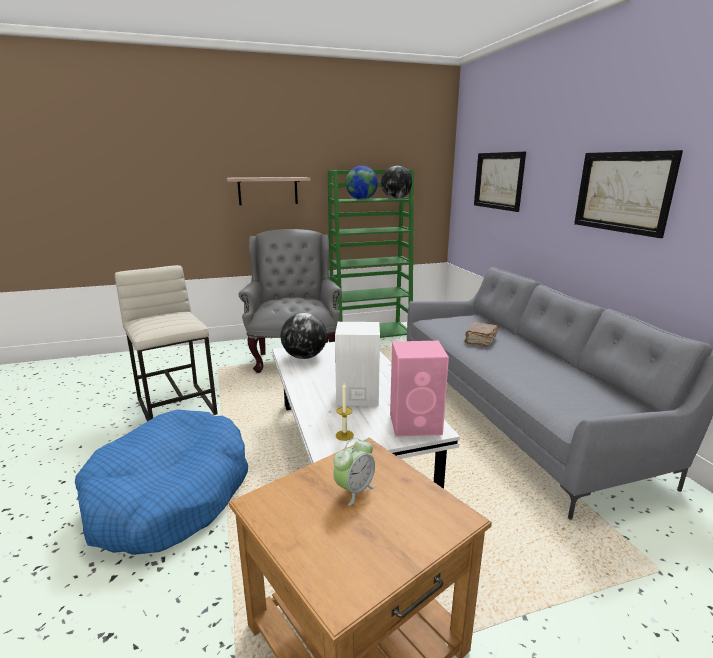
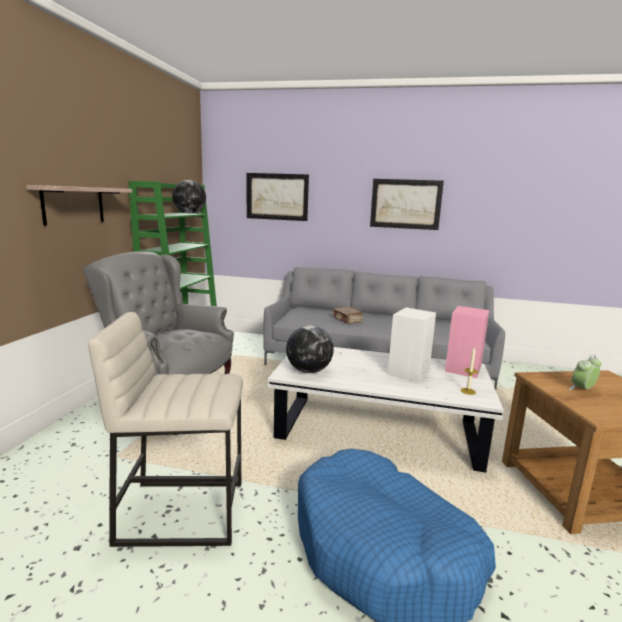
camera: 60 degrees left, 5 degrees down
(354, 490) = (582, 389): alarm clock -> alarm clock turned 105 degrees counterclockwise
(361, 199) = (168, 214): globe -> none

